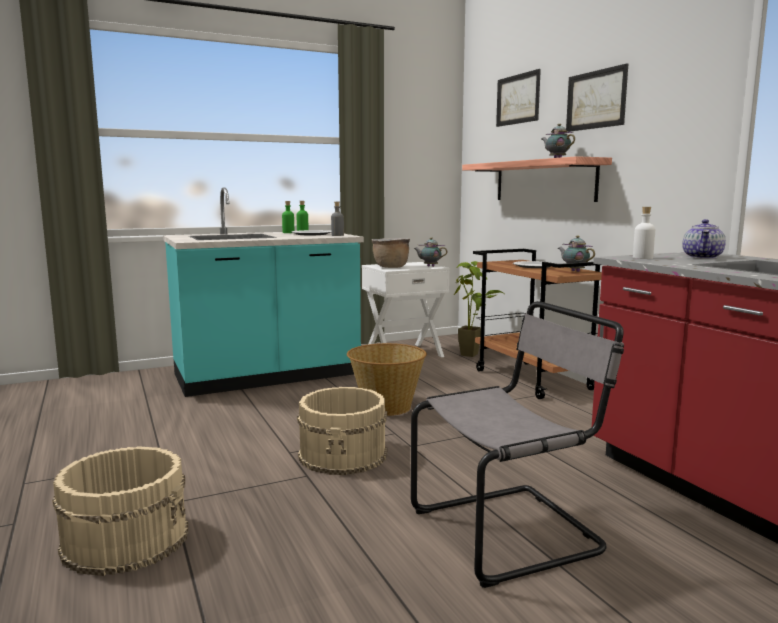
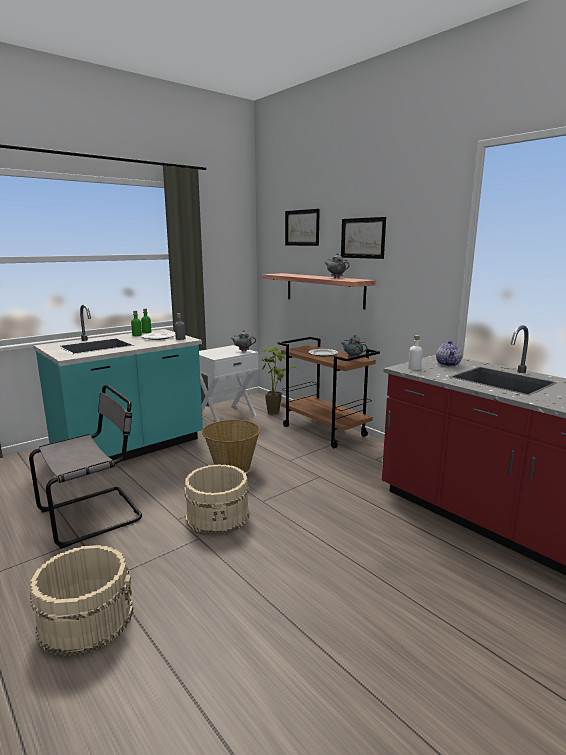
camera: 15 degrees left, 5 degrees up
(390, 267) = (215, 354): brown cooking pot -> none
(511, 530) = (351, 562): grey chair -> grey chair (94, 514)

